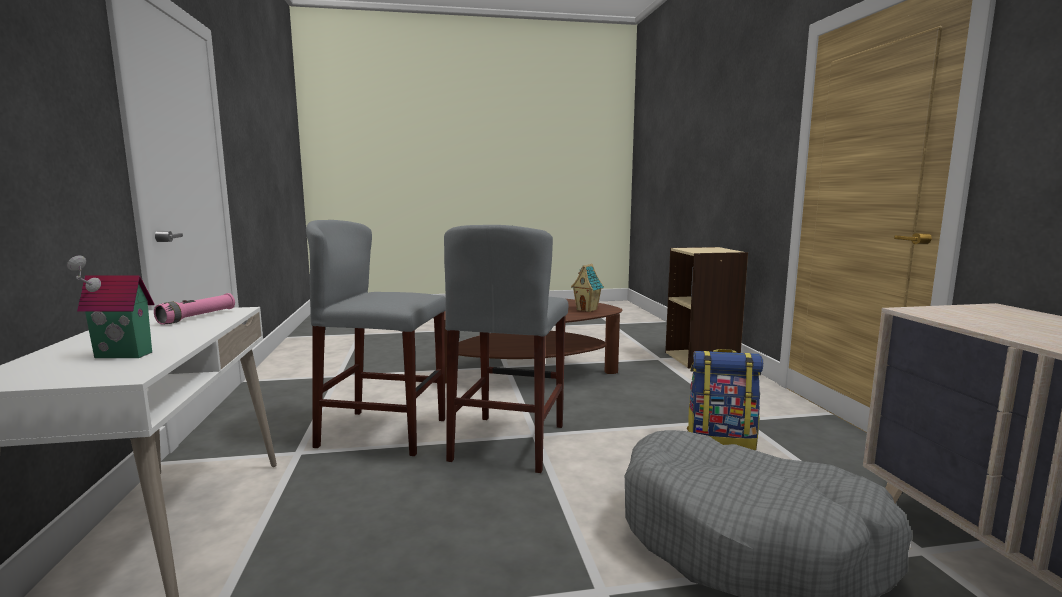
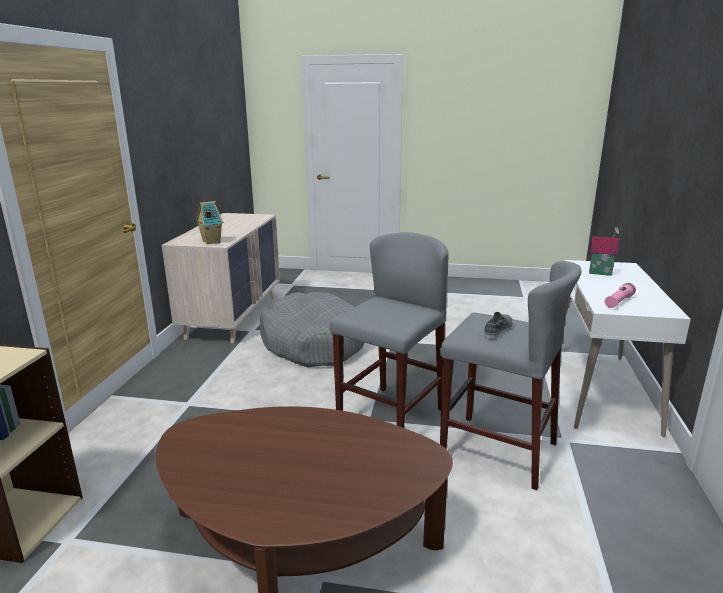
camera: 160 degrees left, 10 degrees up
(387, 297) = (498, 330): none -> grey shoe
(587, 309) = (216, 435): toy house -> toy house (211, 242)
(721, 440) = (237, 389): backpack -> none

